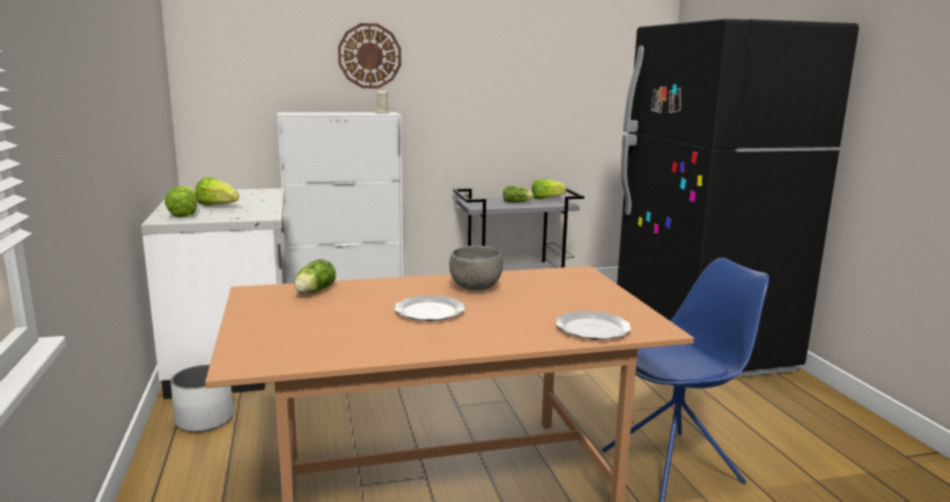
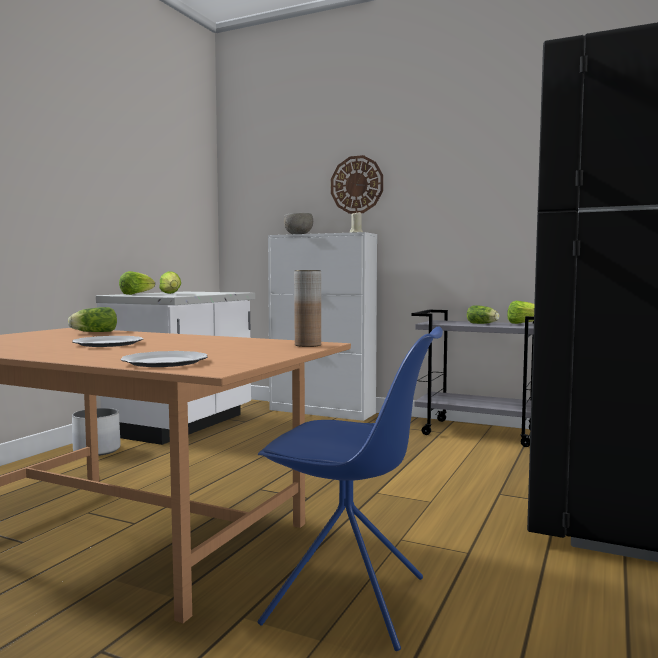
camera: 40 degrees right, 10 degrees down
(474, 288) = (193, 340): grey bowl -> grey bowl (298, 234)
(580, 276) = (308, 345): none -> brown vase

